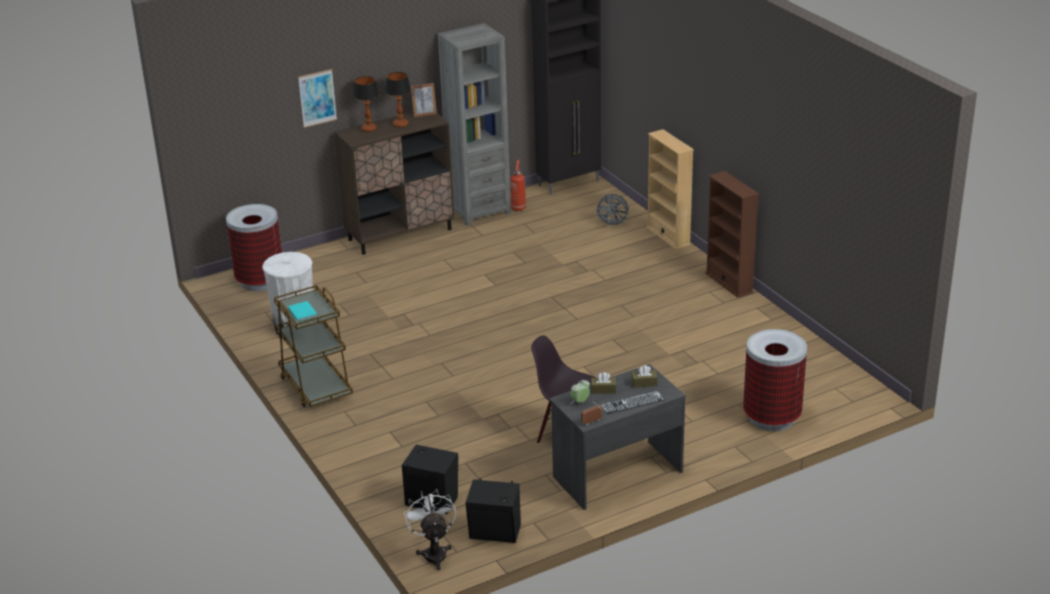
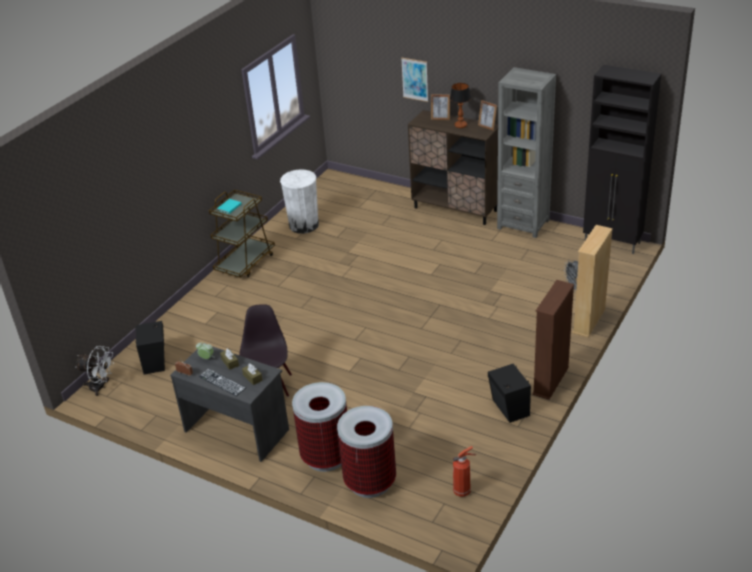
camera: 60 degrees right, 5 degrees up
(260, 281) = (345, 189): trash can -> trash can (326, 456)
(369, 129) = (440, 118): table lamp -> picture frame
(434, 552) = (101, 387): white fan -> white fan turned 60 degrees clockwise
(495, 533) = (135, 403): black speaker -> black speaker (509, 409)
(518, 208) = (548, 237): fire extinguisher -> fire extinguisher (463, 491)

